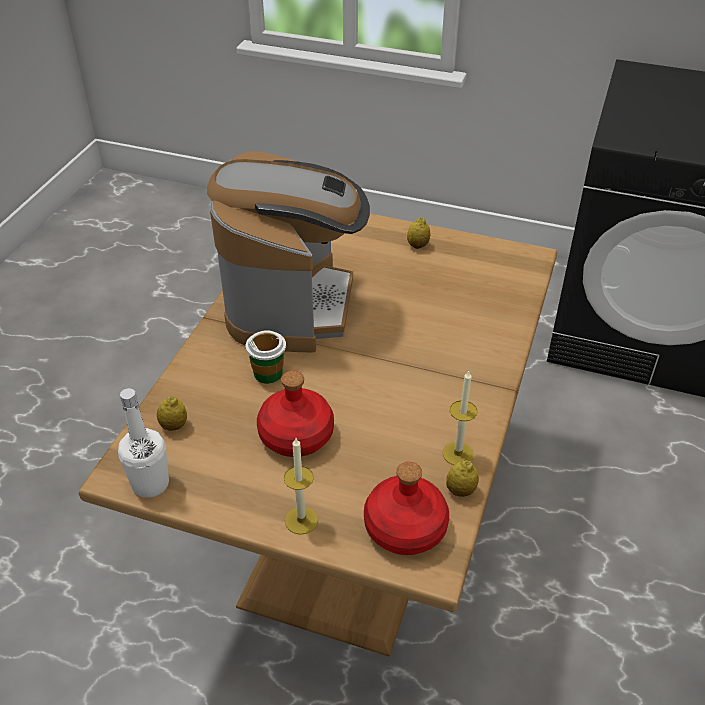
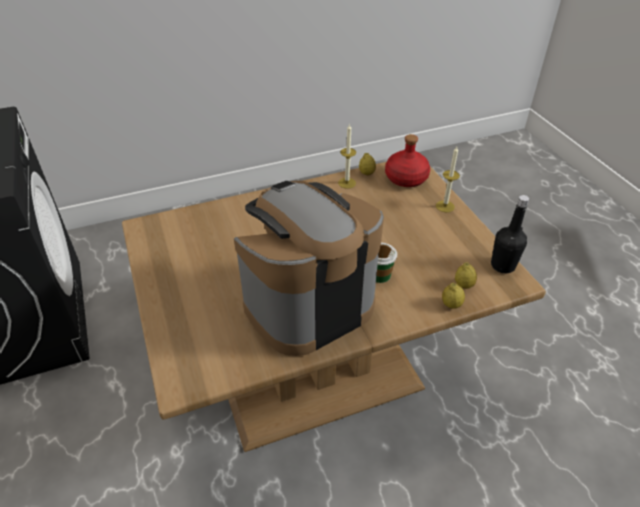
camera: 130 degrees left, 0 degrees up
(150, 484) = (503, 265): white bottle -> black bottle
(297, 435) = (405, 236): red bottle -> none
(418, 245) = (174, 283): lemon -> lemon (451, 305)

